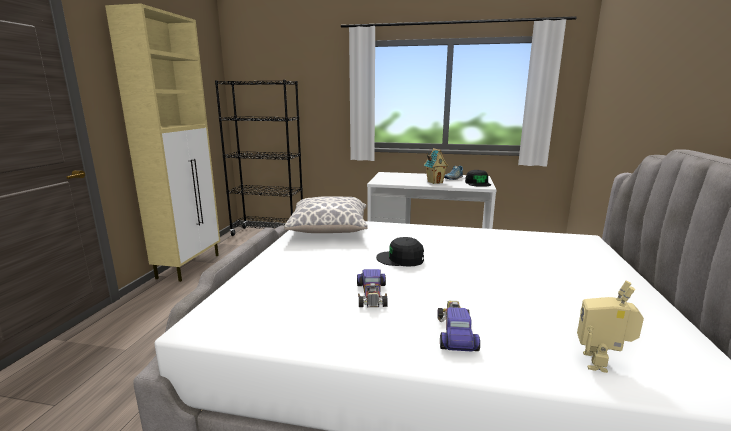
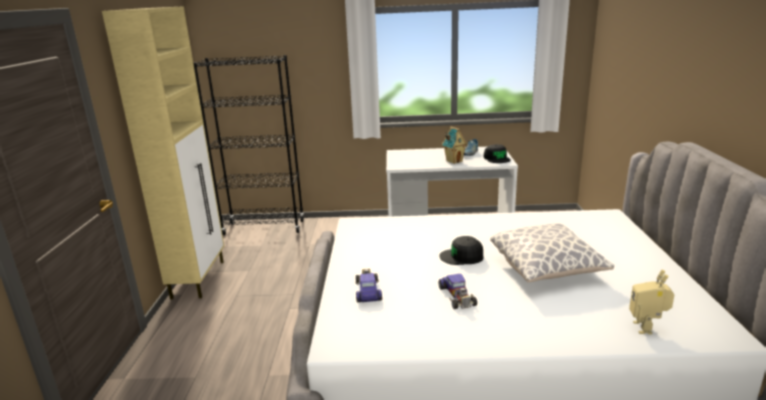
camera: 10 degrees left, 5 degrees up
(329, 230) = (377, 232): pillow -> pillow (547, 269)
(455, 333) = (539, 320): toy car -> toy car (368, 291)

